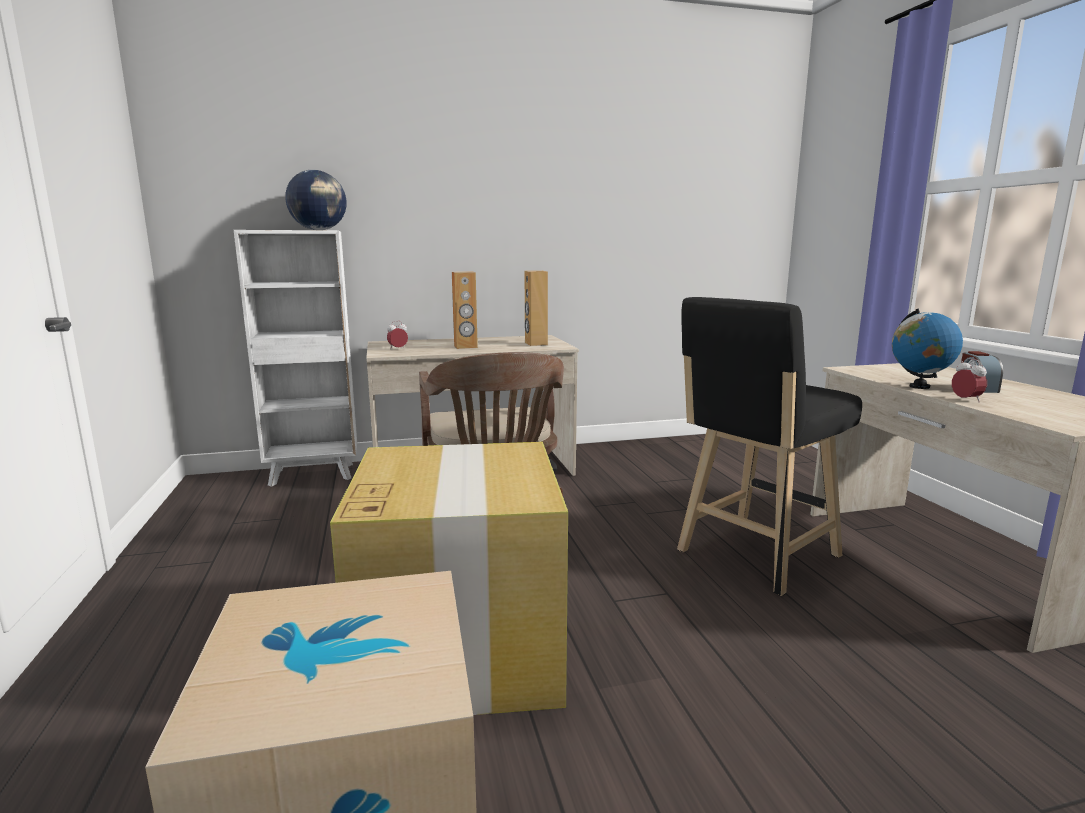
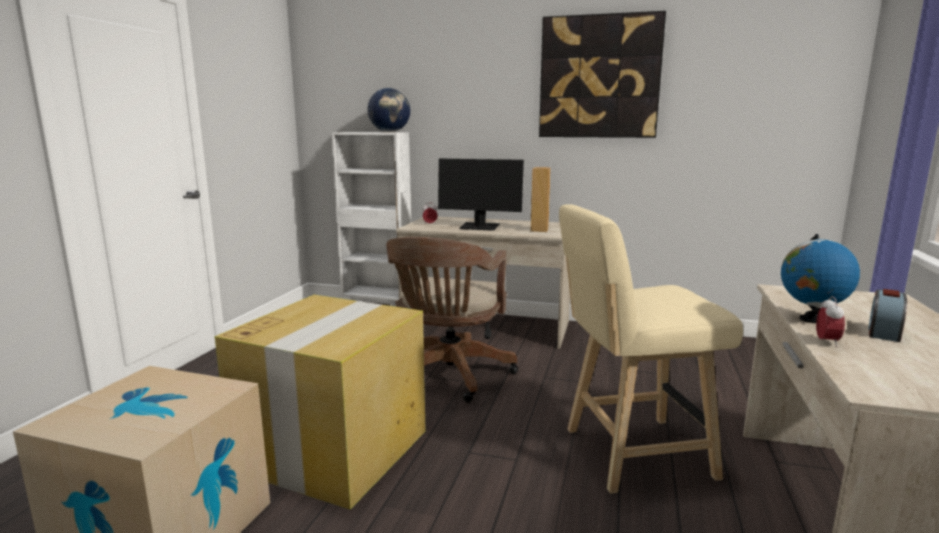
camera: 30 degrees right, 0 degrees up
(465, 347) = (480, 227): brown speaker -> monitor
(571, 170) = (599, 77): none -> picture
(753, 556) = (630, 454): black stool -> beige stool

